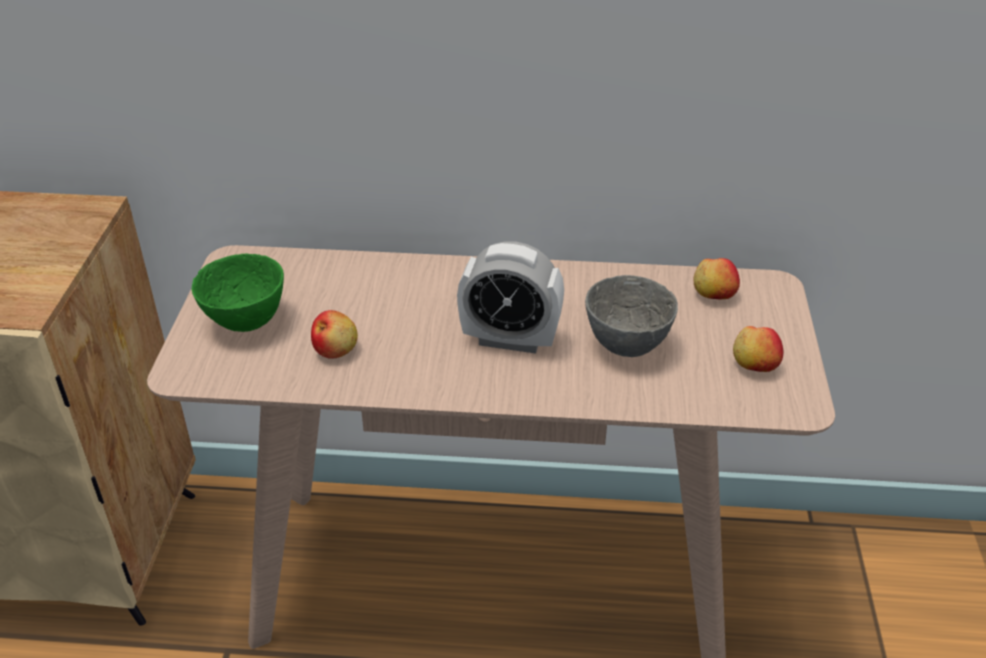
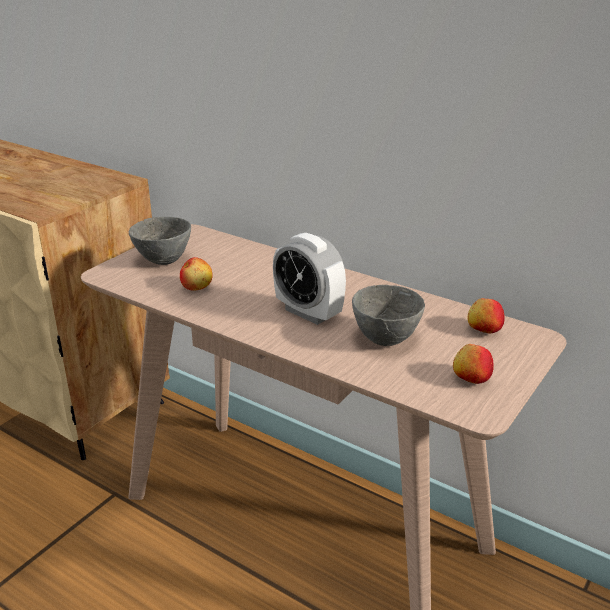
camera: 30 degrees right, 10 degrees down
(247, 322) = (164, 261): green bowl -> grey bowl

